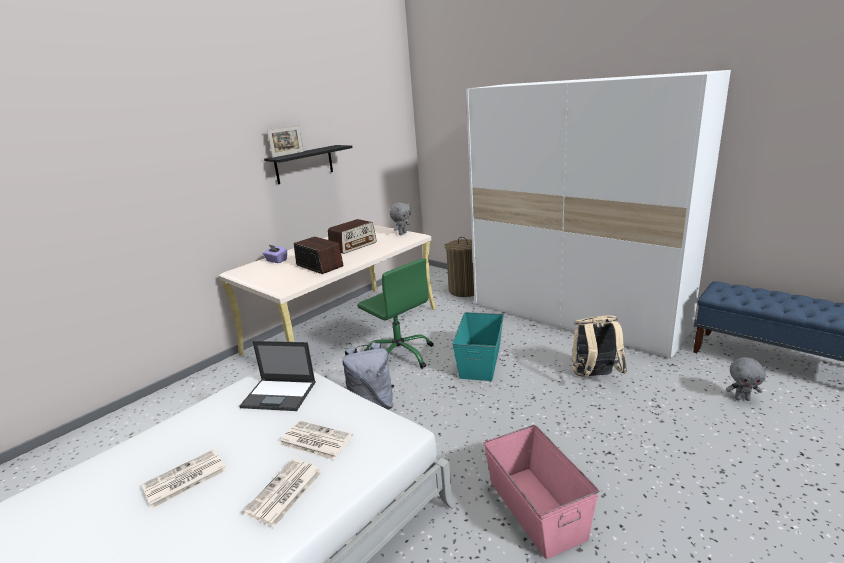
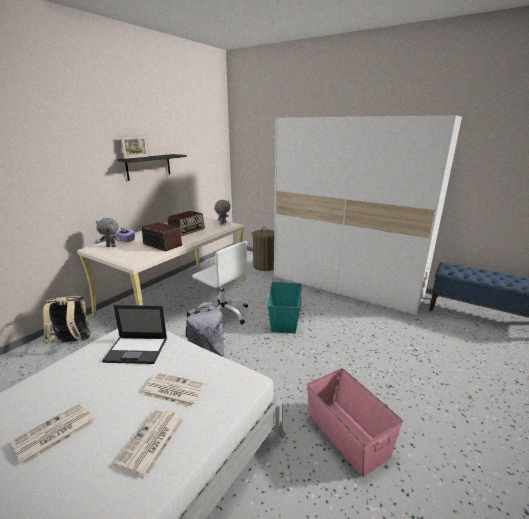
camera: 10 degrees left, 0 degrees up
(400, 355) = (223, 314): green office chair -> white office chair
(595, 377) = (368, 329): beige backpack -> beige backpack (73, 342)
(742, 399) = (468, 343): grey plush toy -> grey plush toy (111, 246)

